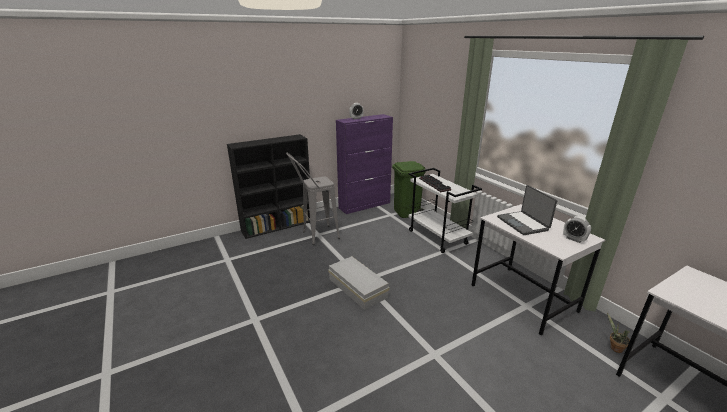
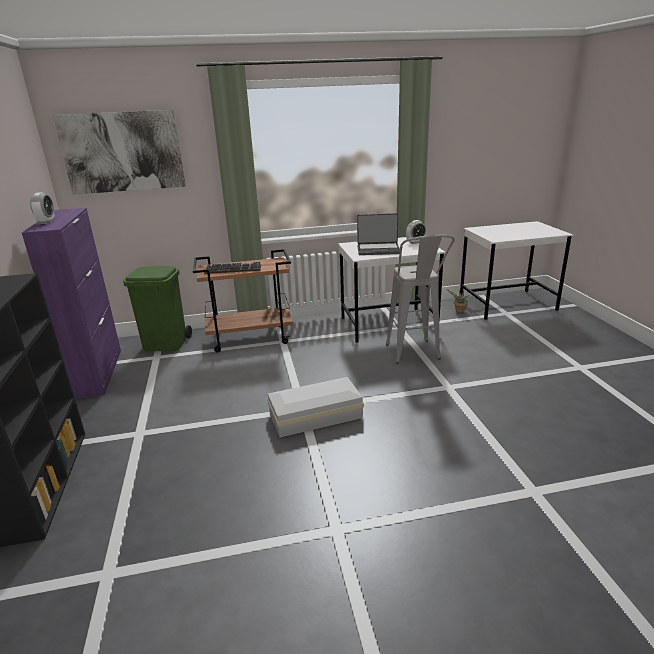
camera: 70 degrees left, 0 degrees up
(315, 236) = (143, 437): grey stool -> grey stool (415, 356)
(426, 89) = (123, 152): none -> picture
(438, 237) = (251, 338): white cart -> brown cart

